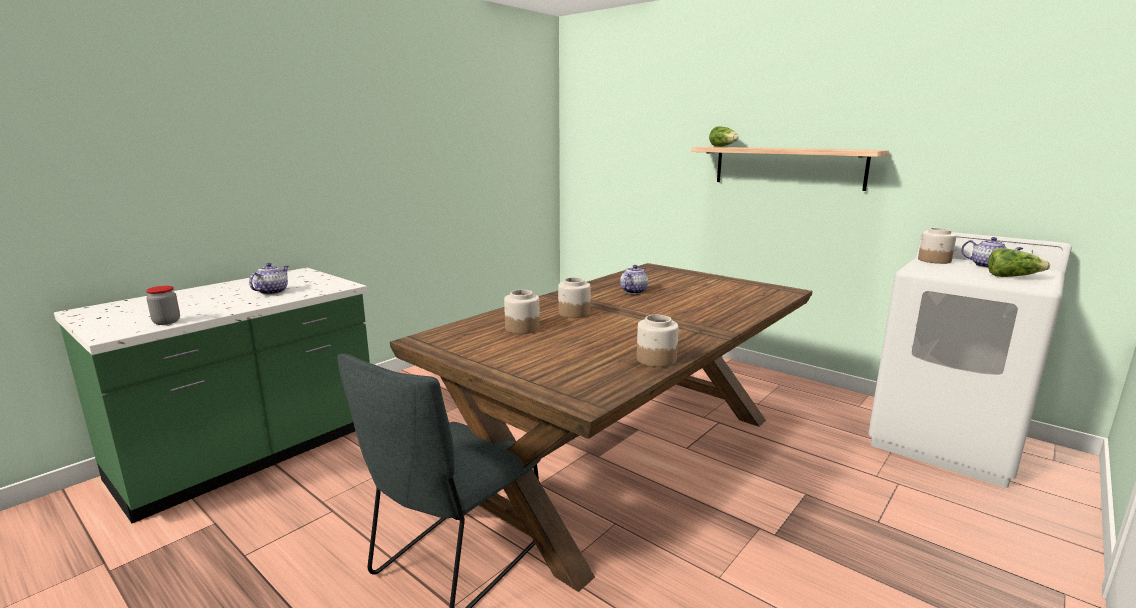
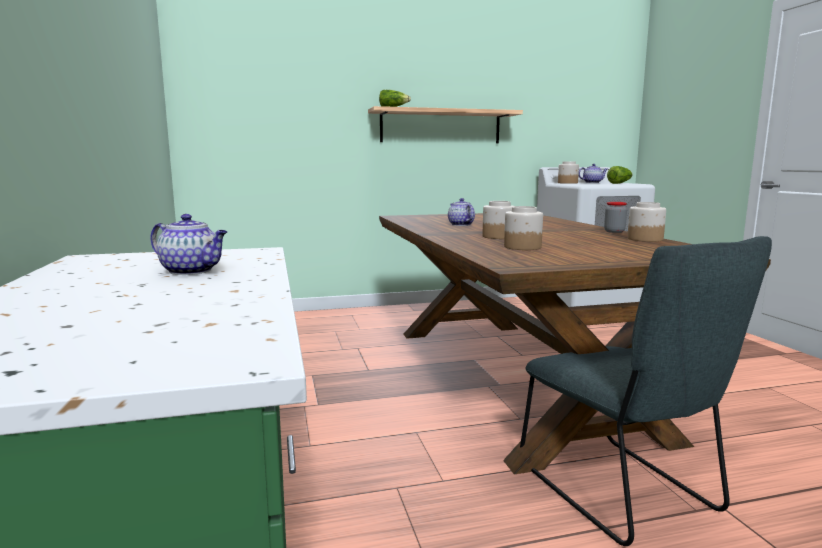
camera: 55 degrees left, 5 degrees down
(166, 322) = (242, 321): jar -> jar (614, 231)
(272, 292) = (192, 271): teapot -> teapot turned 150 degrees clockwise

